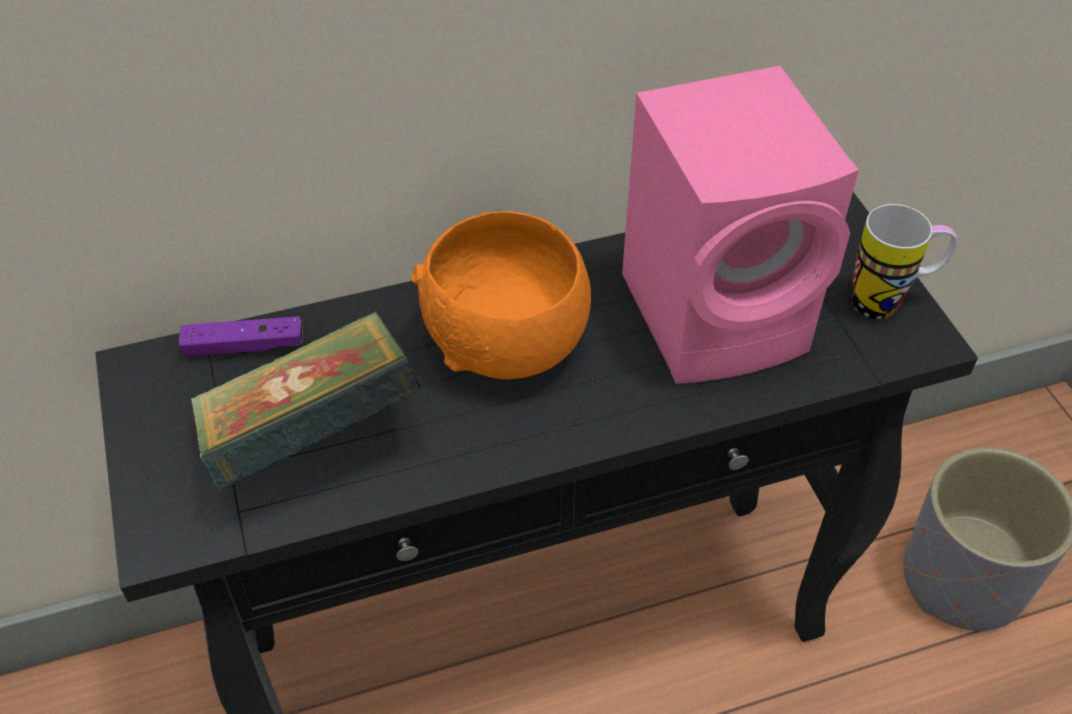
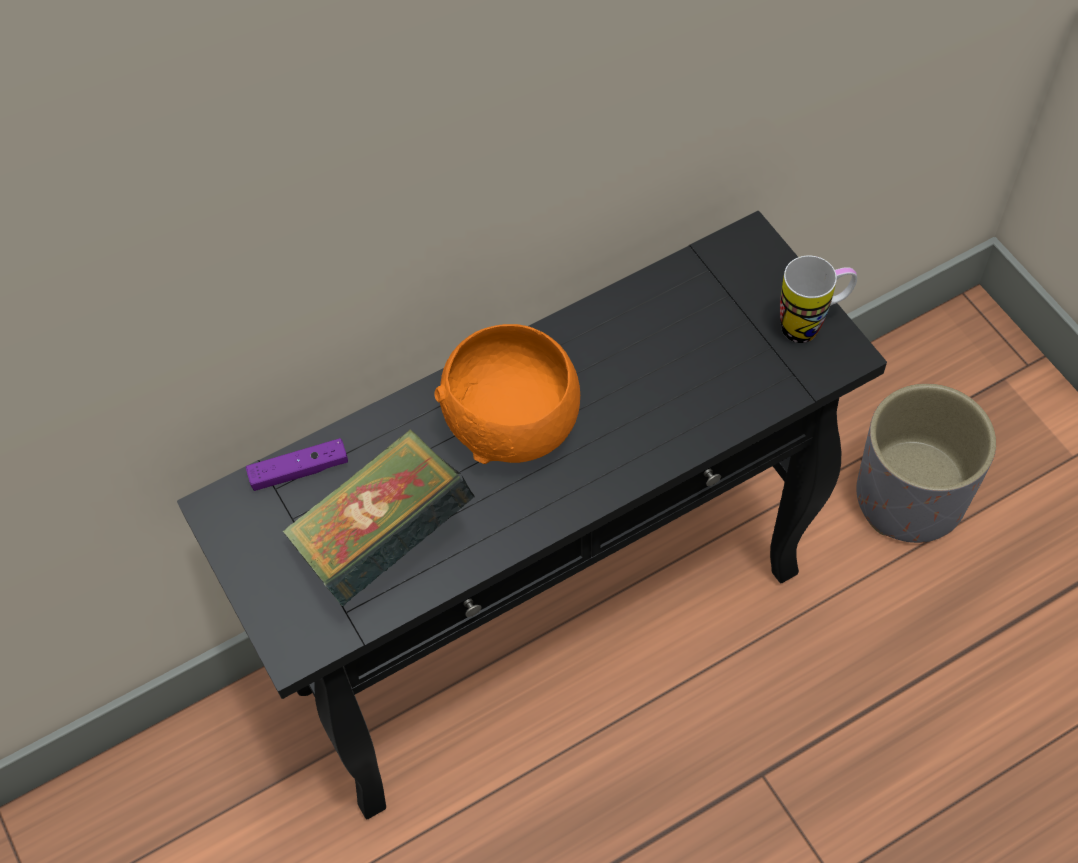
camera: 10 degrees left, 10 degrees up
(720, 313) = (678, 362): pink speaker -> none

